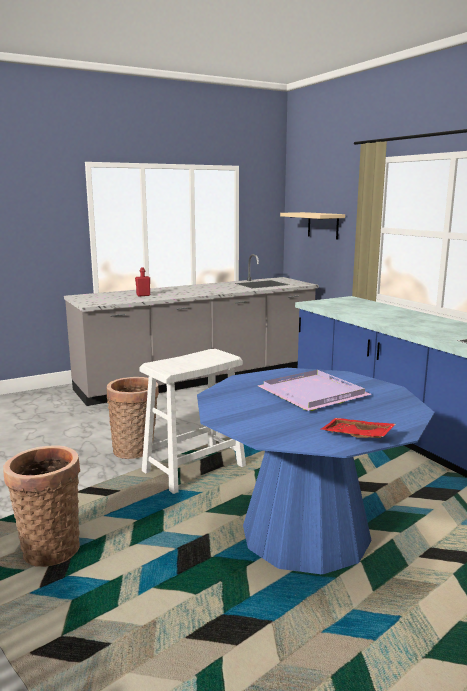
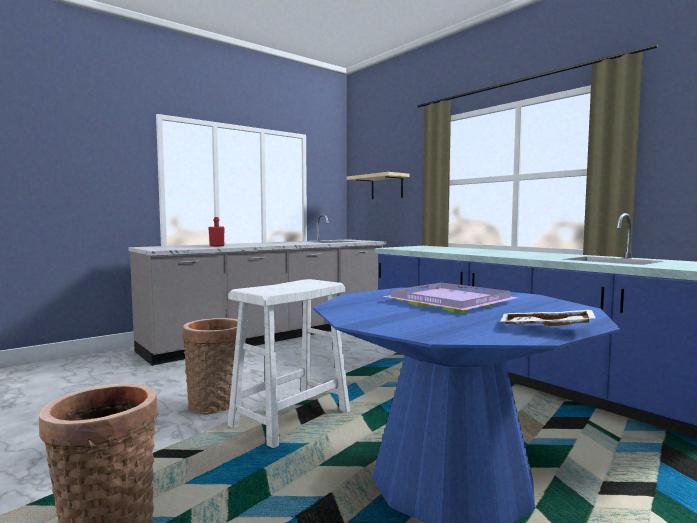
camera: 10 degrees left, 10 degrees down
(356, 436) = (545, 329): red tray -> white tray

